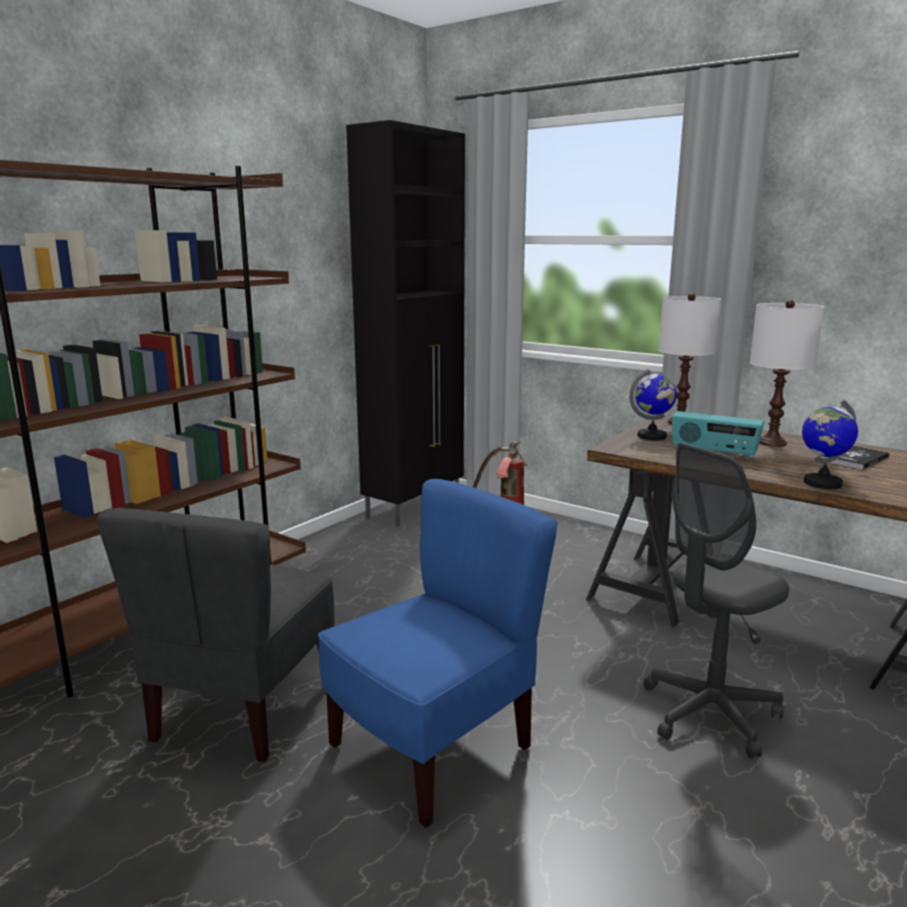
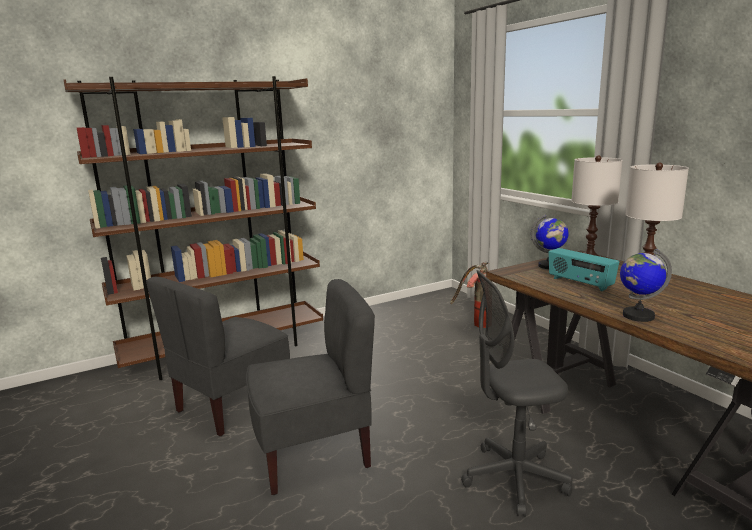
camera: 25 degrees right, 0 degrees up
(415, 507) = (427, 301): black cabinet -> none
(433, 749) = (313, 453): blue chair -> grey chair
(854, 458) = (702, 300): book -> none

